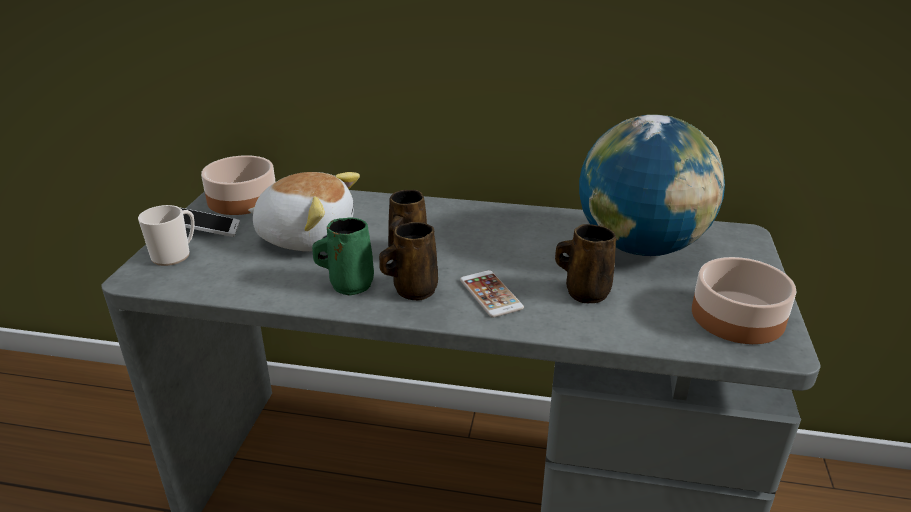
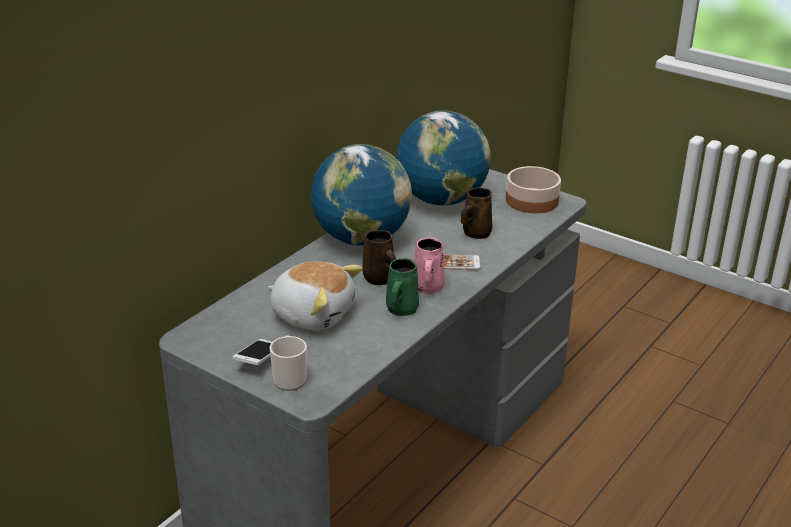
camera: 65 degrees left, 0 degrees up
(241, 199) = (215, 334): bowl -> none
(306, 235) = (313, 314): plush toy -> plush toy turned 75 degrees clockwise
(413, 290) = (428, 288): brown mug -> pink mug
(486, 222) = (361, 239): none -> globe

